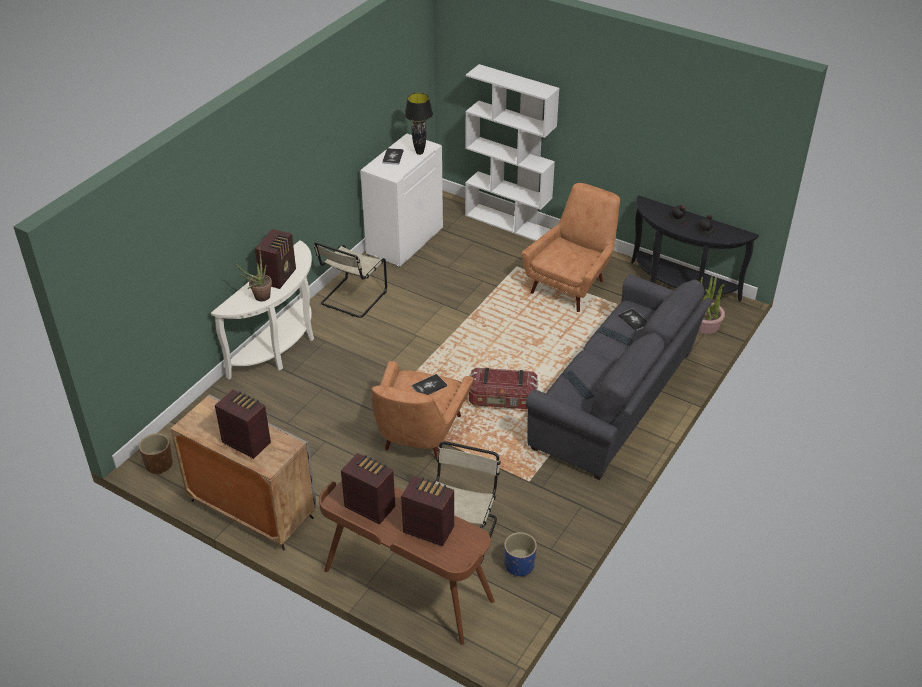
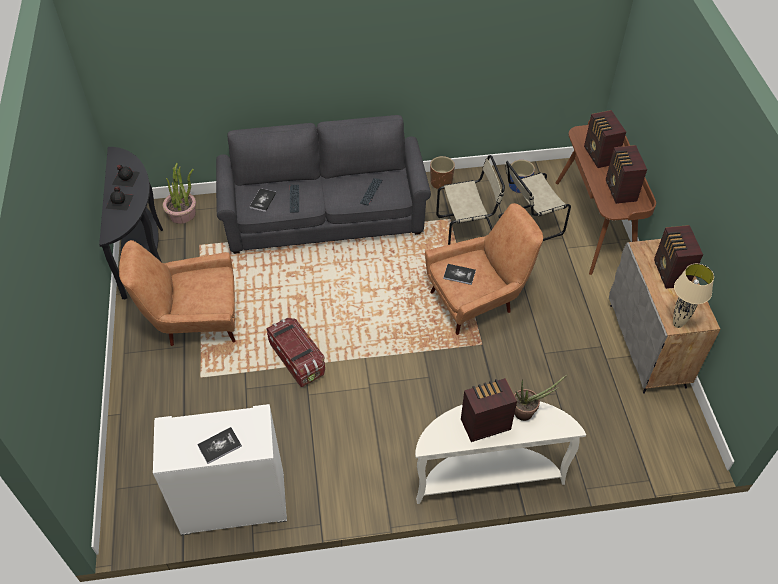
camera: 130 degrees left, 10 degrees up
(159, 465) = (689, 441): brown planter -> brown planter (441, 182)
(206, 408) = (677, 324): none -> beige table lamp
(352, 299) = (367, 474): beige chair -> beige chair (469, 230)
(419, 152) = (189, 426): black table lamp -> none
(502, 400) = (388, 278): storage box -> storage box (297, 359)
(508, 222) = (125, 433): white bookcase -> none

